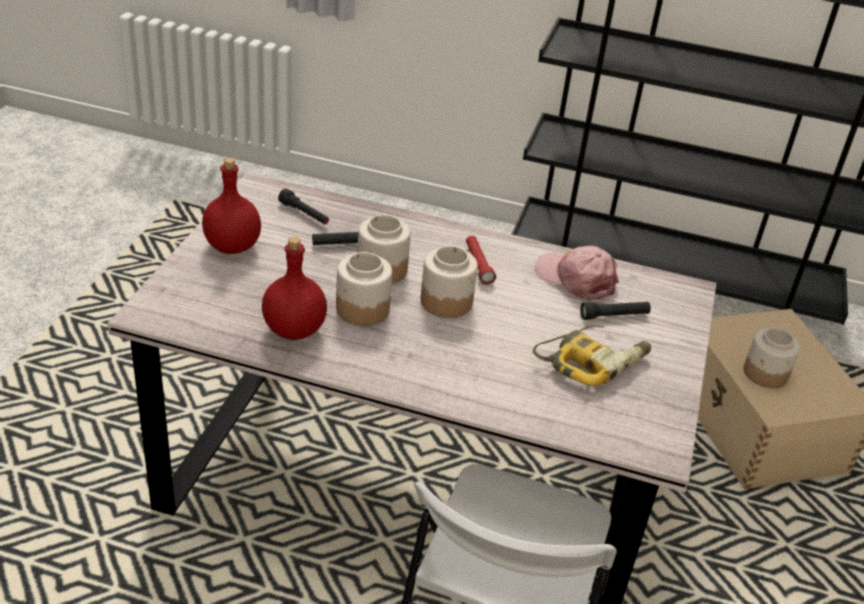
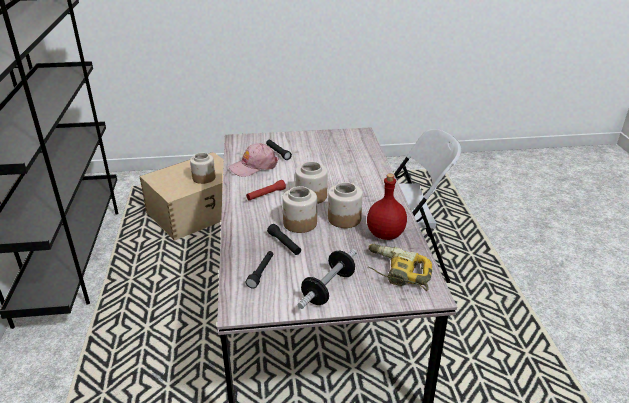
camera: 110 degrees left, 5 degrees down
(233, 246) = (328, 288): red bottle -> dumbbell
(576, 279) = (254, 166): pink cap -> pink cap turned 45 degrees clockwise
(592, 360) = (319, 153): power drill -> power drill (396, 273)

